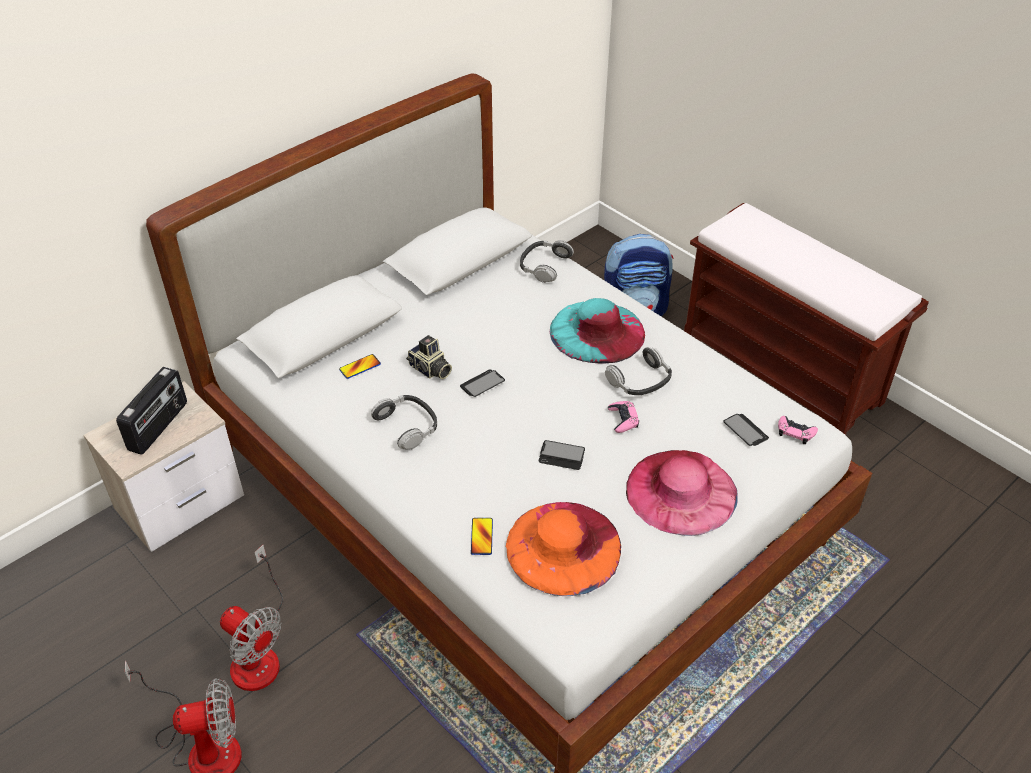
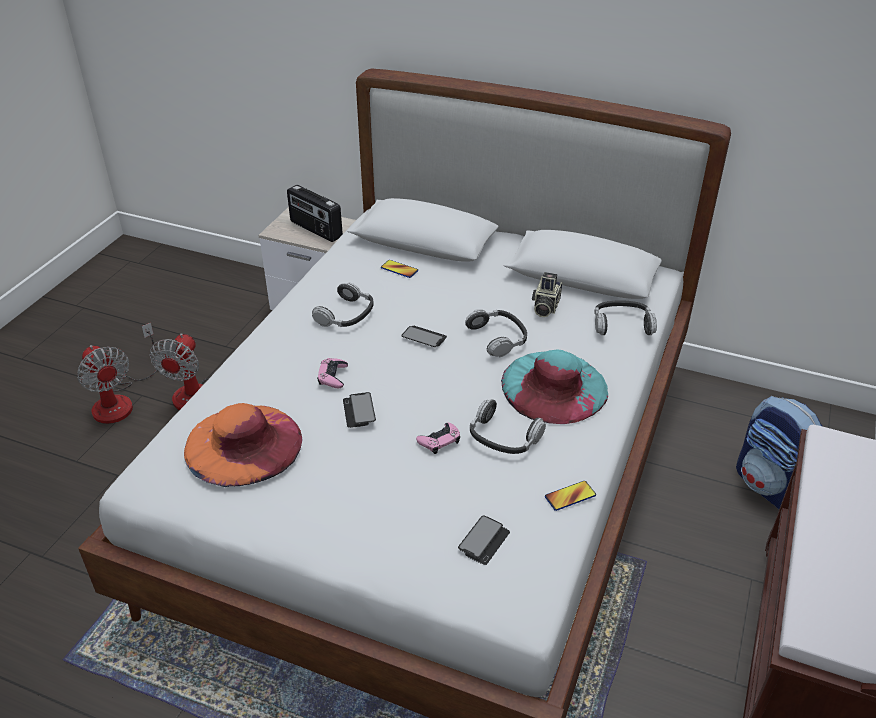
camera: 65 degrees right, 5 degrees down
(159, 427) = (315, 229): radio -> radio turned 45 degrees clockwise
(430, 370) = (422, 305): camera -> camera (545, 307)
(482, 537) = (238, 393): phone -> phone (570, 496)
(513, 339) = (498, 338): none -> headphones
(681, 491) = (360, 510): pink hat -> none
(795, 432) = (512, 588): pink game controller -> pink game controller (333, 376)

